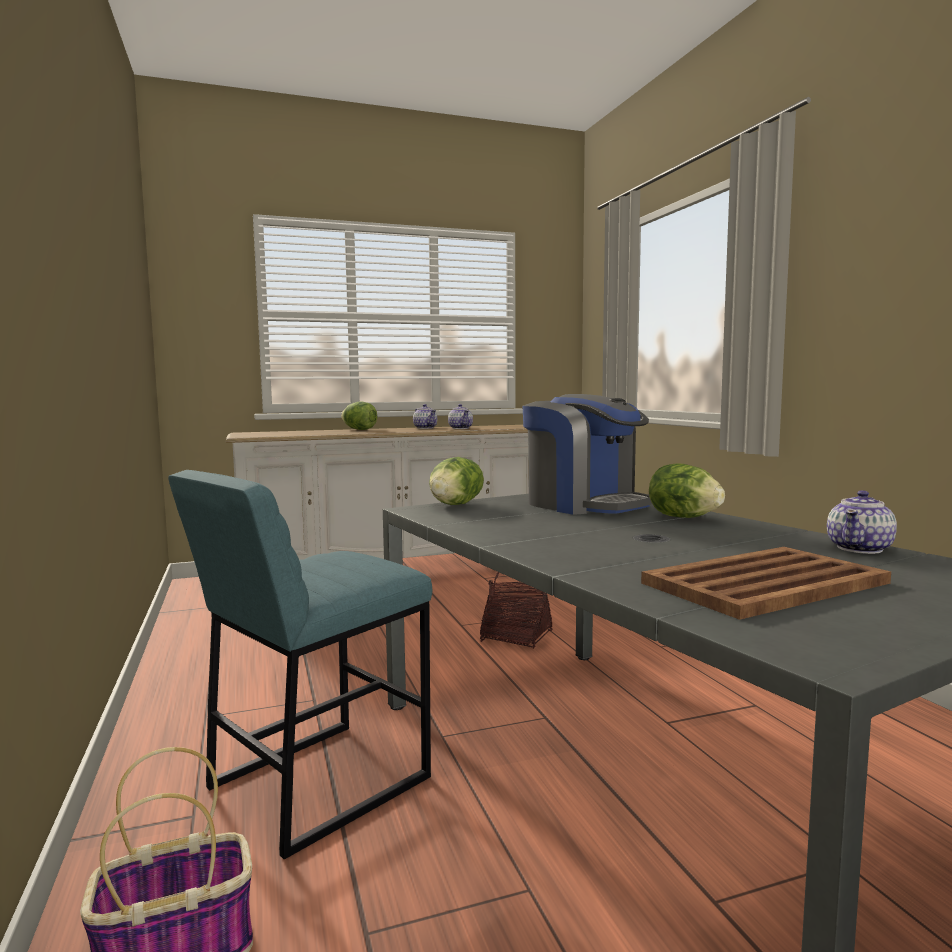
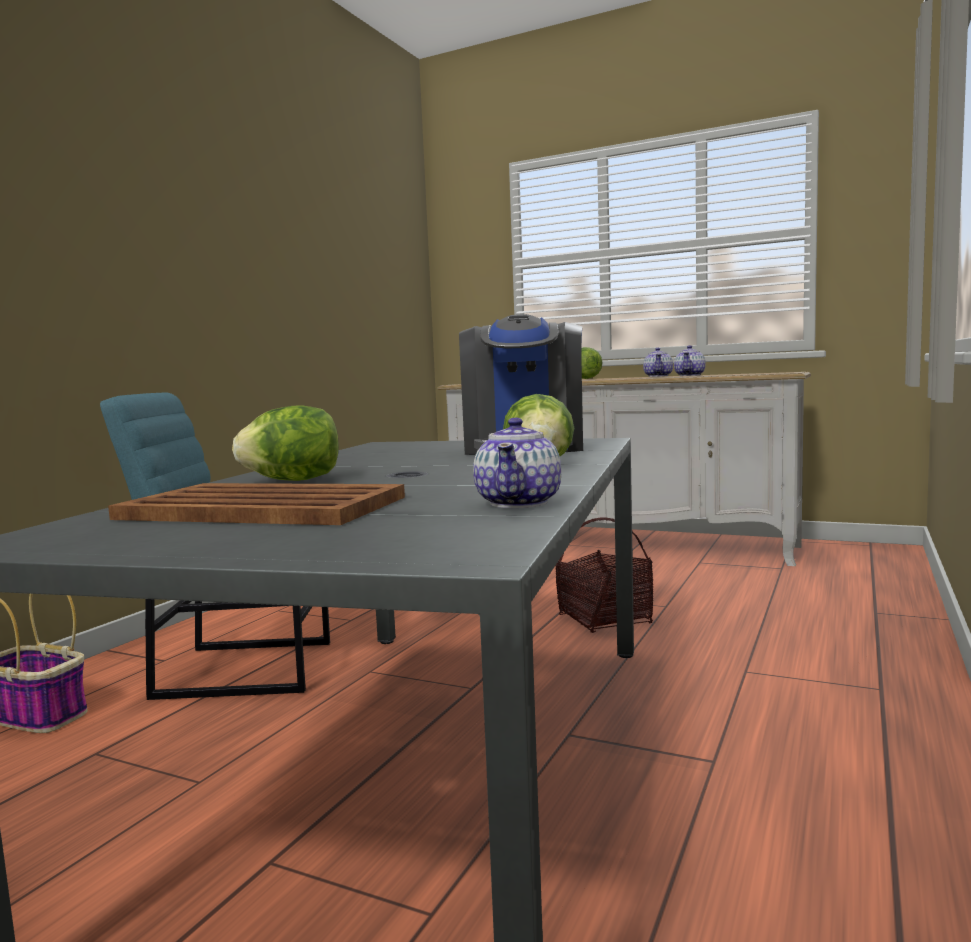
camera: 45 degrees right, 0 degrees up
(455, 505) = (427, 442): lettuce -> lettuce (293, 481)
(860, 548) = (519, 502): teapot -> teapot turned 75 degrees counterclockwise

